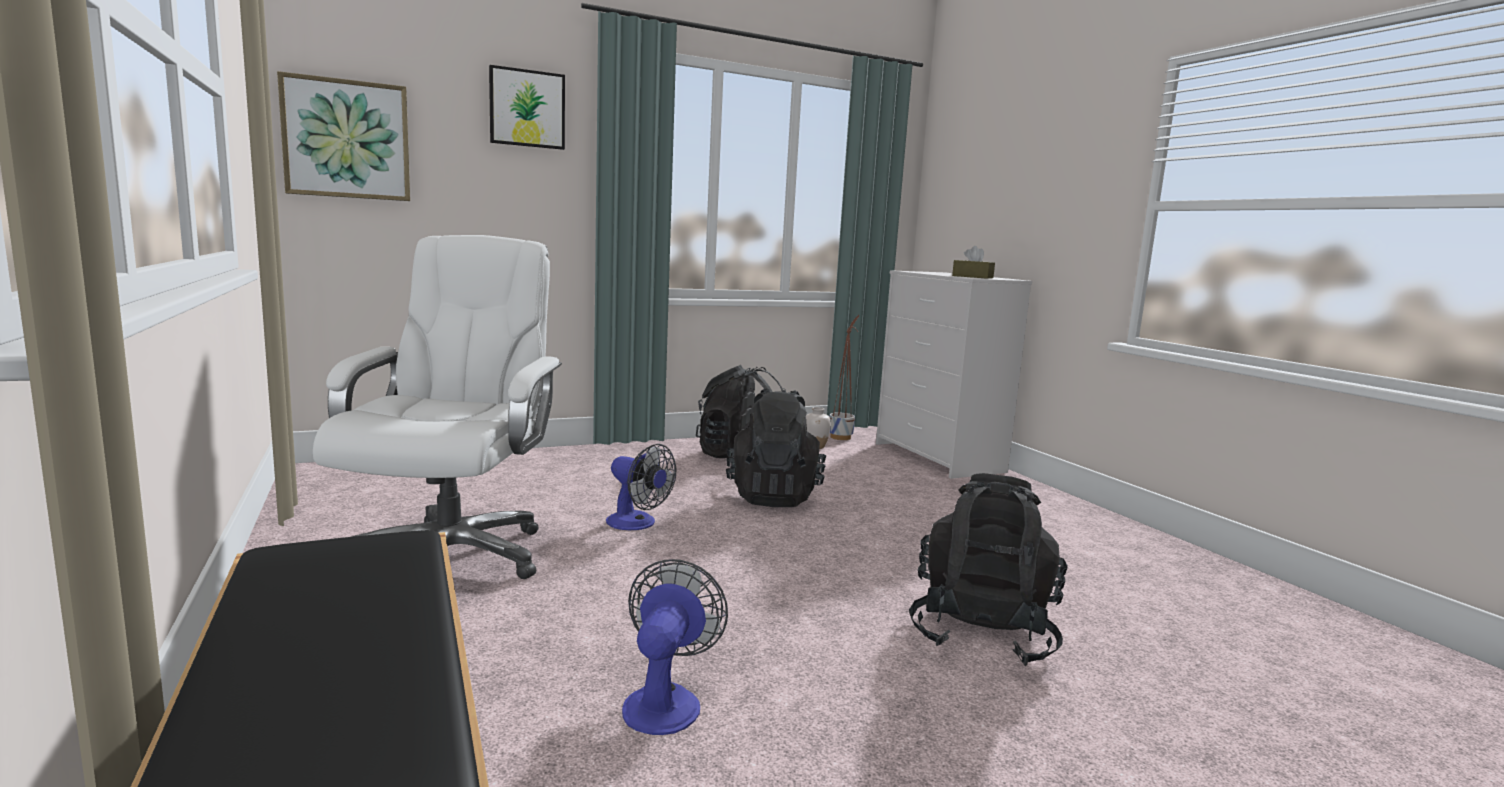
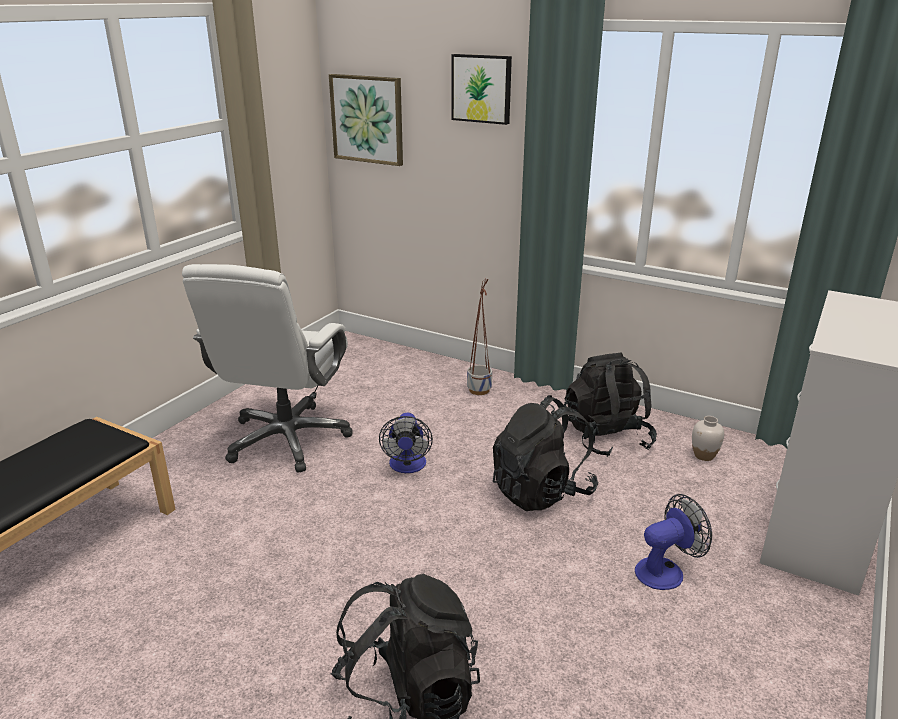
camera: 55 degrees right, 15 degrees up
(450, 556) = (287, 439): white office chair -> white office chair turned 135 degrees clockwise
(665, 700) = (193, 592): fan -> fan (666, 570)
(840, 437) = (760, 455): planter -> planter (479, 390)
(972, 277) = (848, 342): brown tissue box -> none

